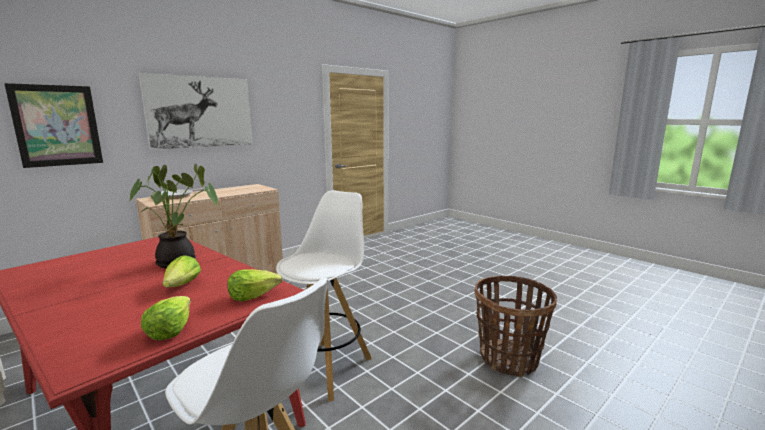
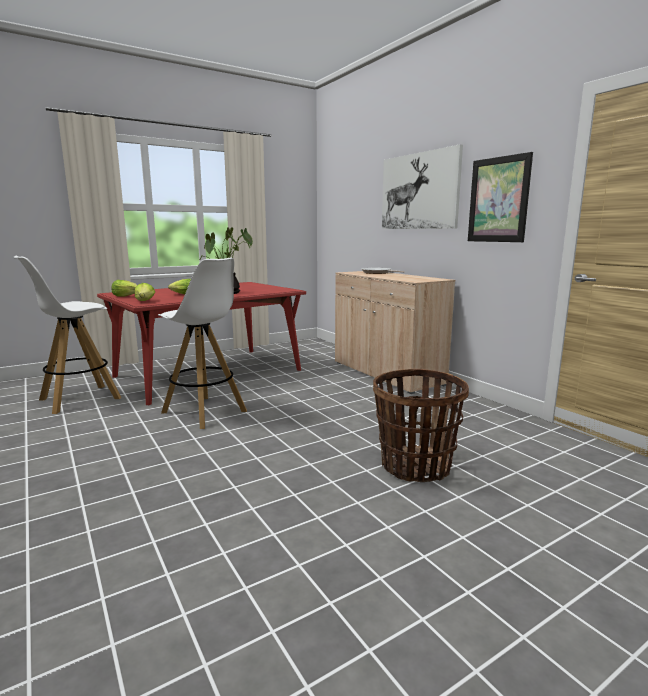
camera: 100 degrees right, 0 degrees up
(57, 126) = (349, 208): picture -> picture (498, 200)
(509, 359) = (116, 507): basket -> basket (415, 466)

